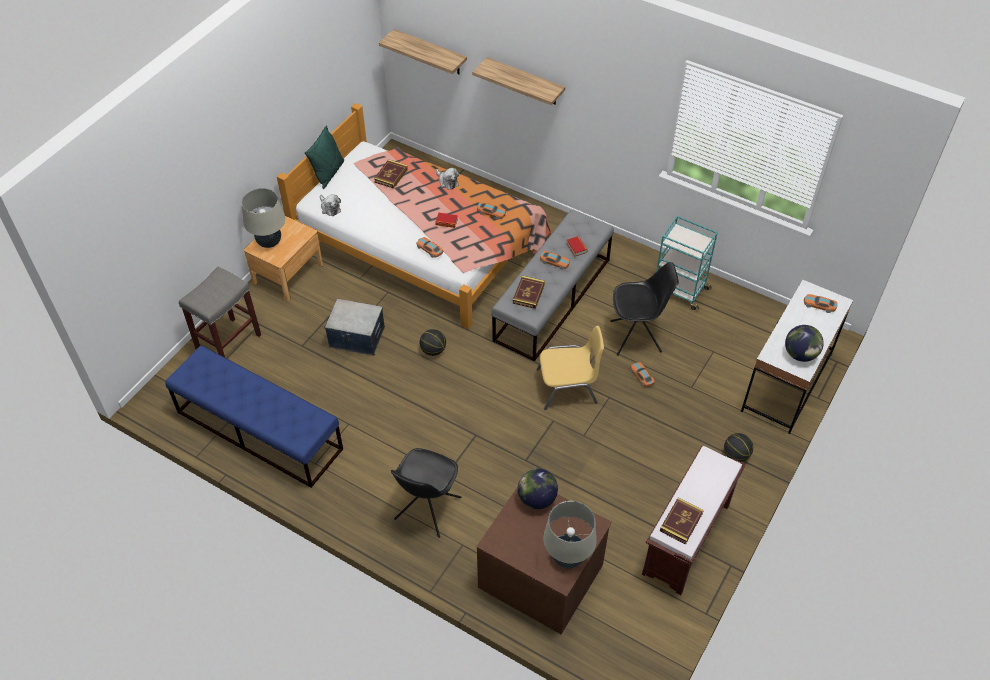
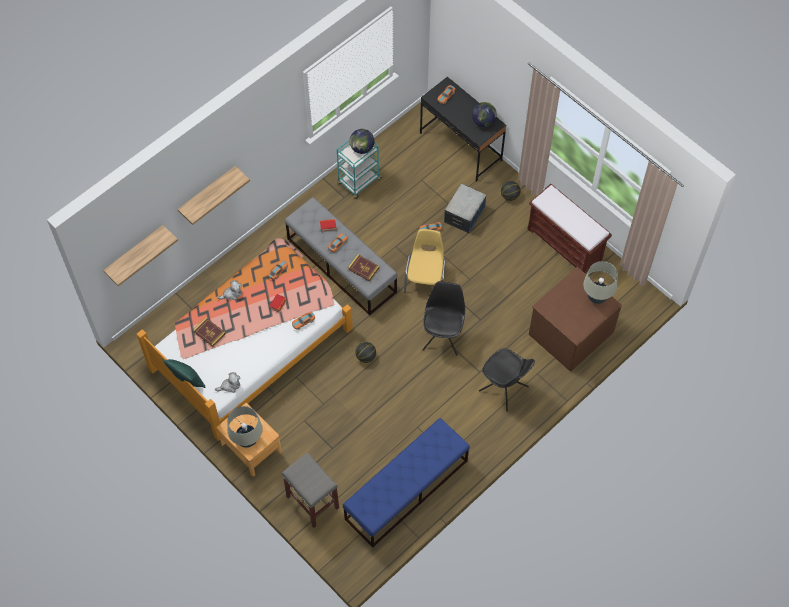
camera: 75 degrees left, 10 degrees up
(357, 337) = (336, 407): storage box -> storage box (464, 215)
(537, 499) = (550, 303): globe -> globe (362, 148)
(637, 336) = (394, 221): black chair -> black chair (443, 336)
(681, 522) = (585, 230): book -> none
(786, 382) = (460, 147): white desk -> black desk

